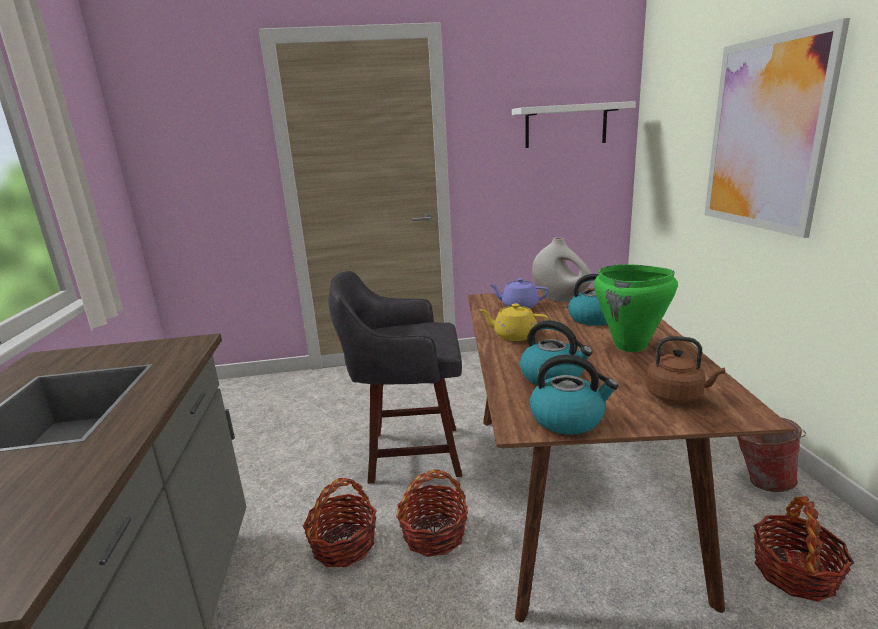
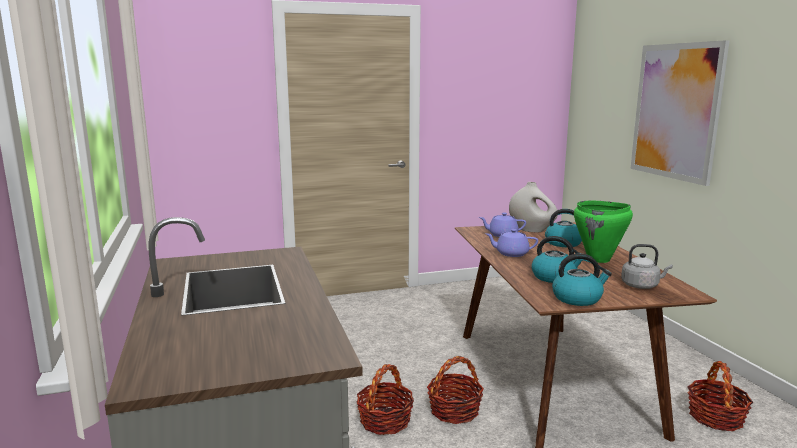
camera: 10 degrees left, 5 degrees down
(409, 454) = (410, 360): grey stool -> none
(514, 335) = (511, 253): yellow teapot -> purple teapot
(566, 125) = (515, 92): white shelf -> none
(677, 396) = (641, 286): brown kettle -> grey kettle
(759, 479) = (683, 366): bucket -> none

